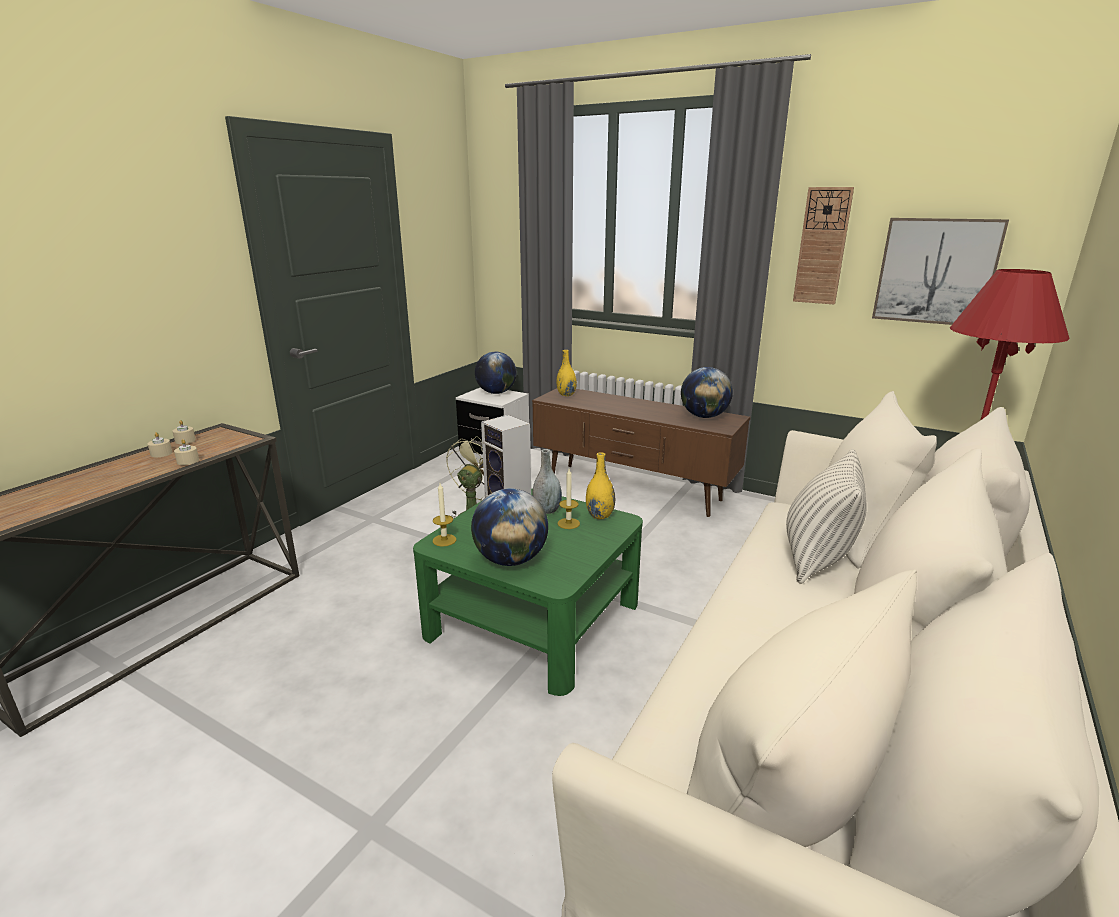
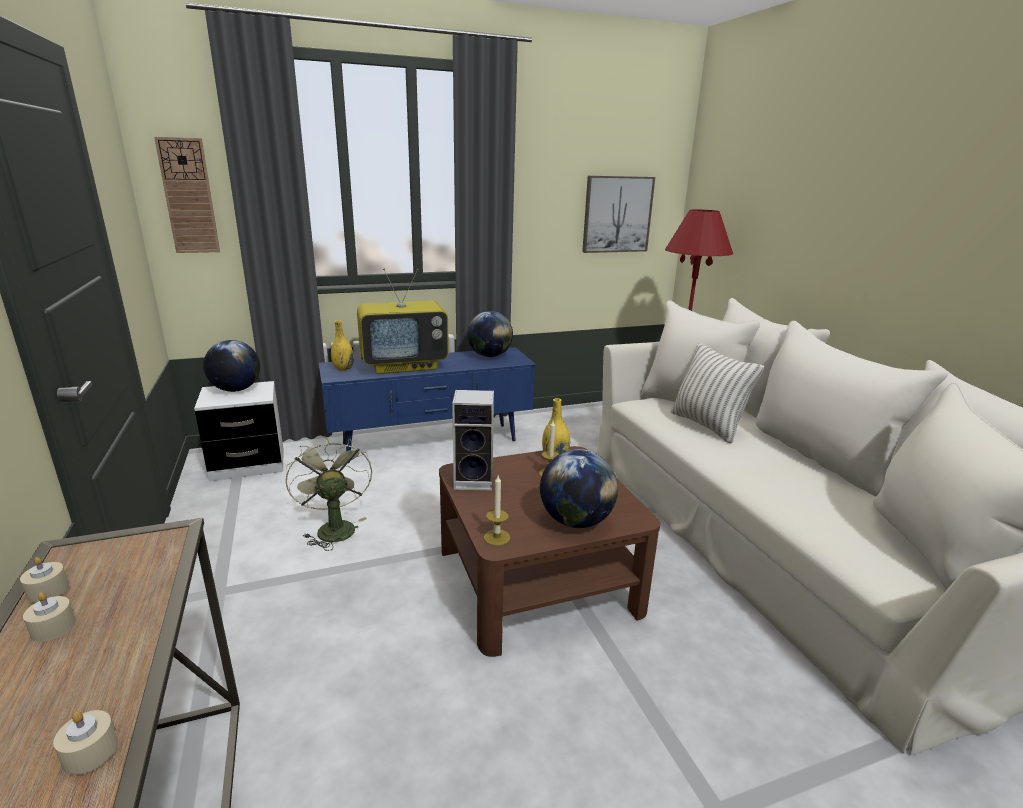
camera: 50 degrees left, 0 degrees up
(188, 461) = (150, 607): beige candle -> beige candle (90, 752)
(534, 619) = (538, 579): green coffee table -> brown coffee table
(547, 510) = (514, 472): grey vase -> none
(614, 404) = (405, 365): none -> television
(632, 490) = (431, 443): brown tv stand -> blue tv stand
(822, 246) = (544, 199): wall clock -> wall clock (189, 196)

